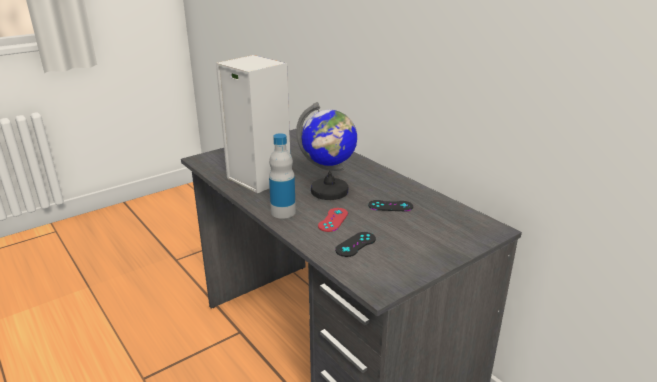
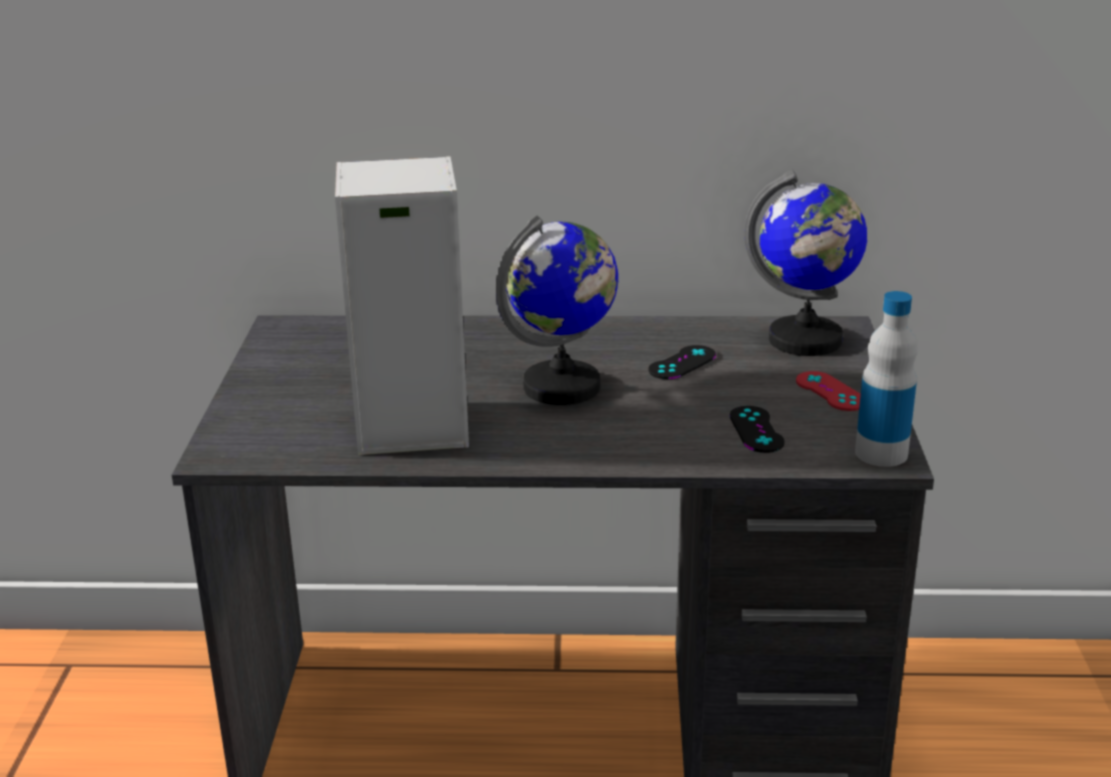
camera: 50 degrees left, 0 degrees up
(283, 212) = (574, 448): bottle -> bottle (881, 453)
(333, 220) = (660, 419): red game controller -> red game controller (830, 392)
(463, 225) = (805, 340): none -> globe

